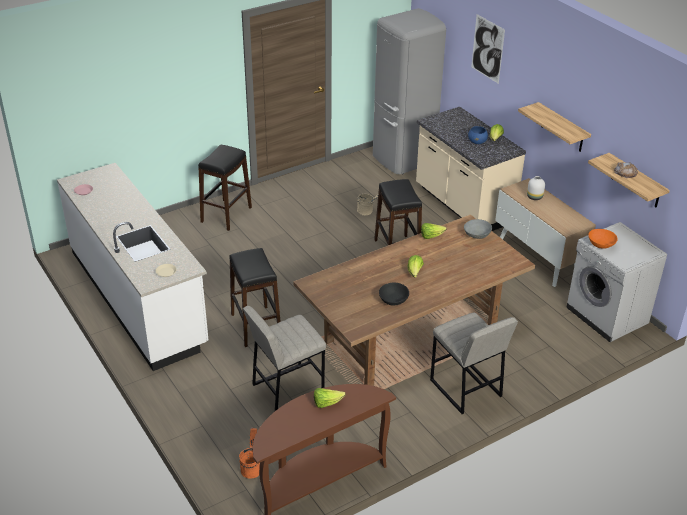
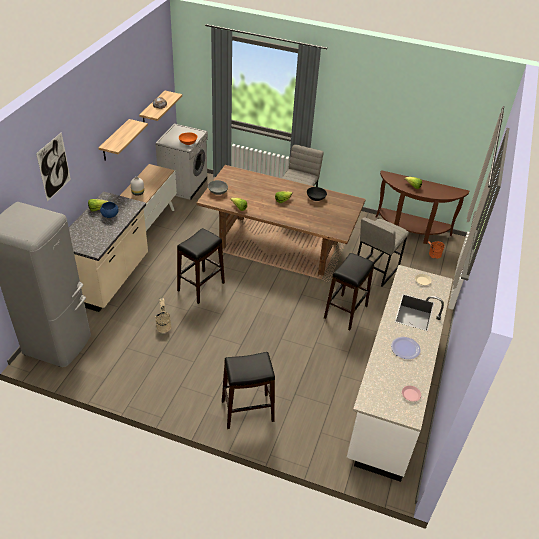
camera: 130 degrees left, 5 degrees up
(119, 213) = (405, 348): none -> plate
(286, 390) = (375, 270): grey chair -> grey chair turned 105 degrees clockwise

